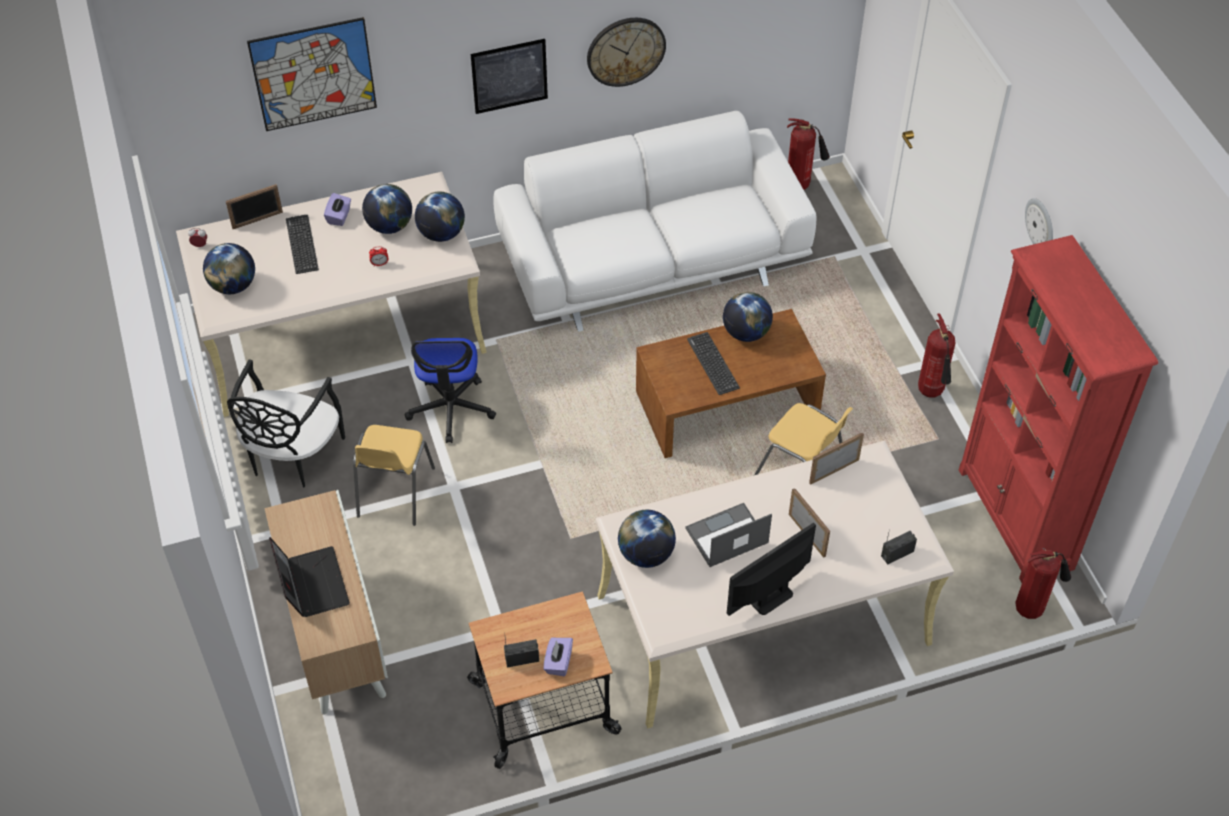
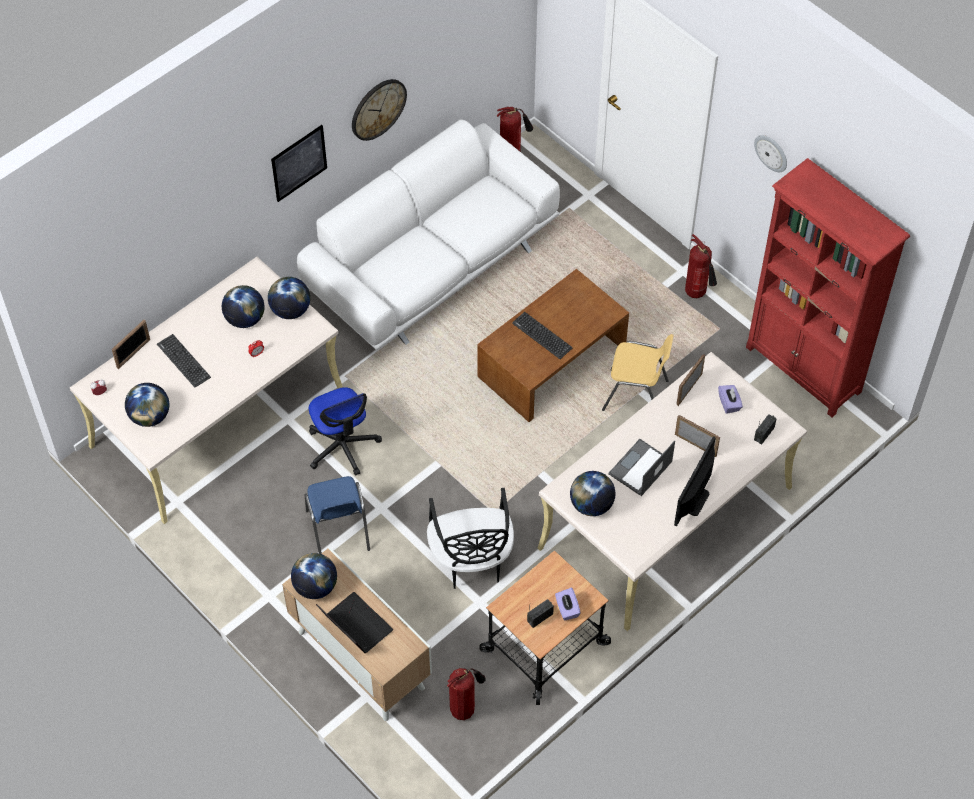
camera: 25 degrees left, 5 degrees up
(292, 455) = (239, 533): black chair -> black chair (471, 560)
(313, 74) = (162, 223): picture -> none
(339, 216) = (199, 326): purple tissue box -> purple tissue box (729, 403)
(394, 493) = (338, 531): yellow chair -> blue chair
(746, 333) = (553, 301): globe -> globe (315, 586)
(1032, 608) = (846, 432): fire extinguisher -> fire extinguisher (464, 708)

